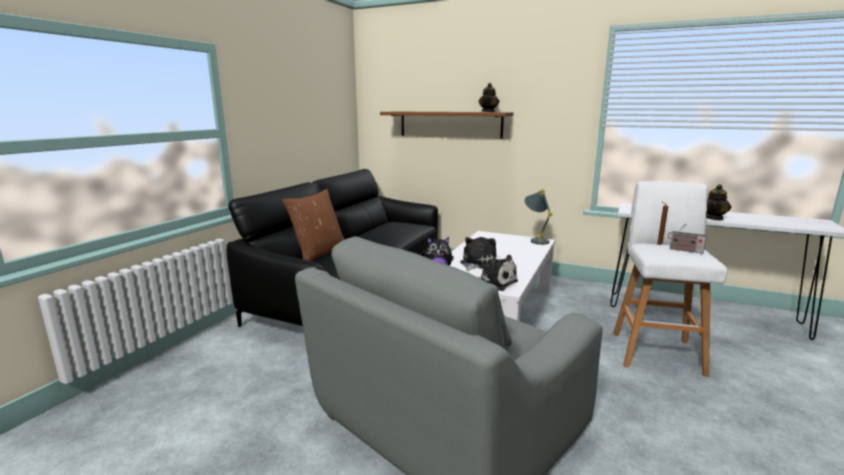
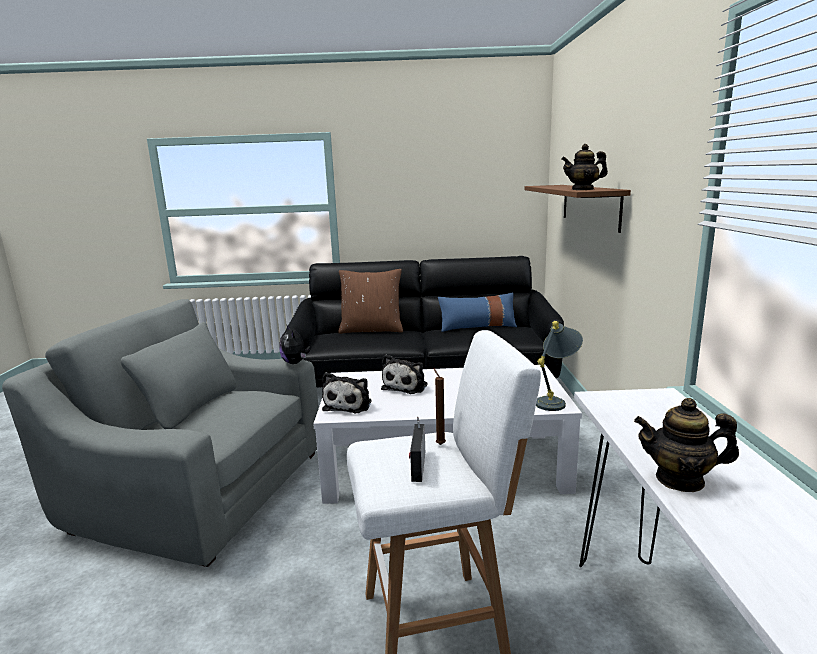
camera: 65 degrees right, 0 degrees up
(376, 228) = (477, 327): none -> blue pillow
(476, 263) = (406, 386): plush toy -> plush toy turned 105 degrees clockwise

